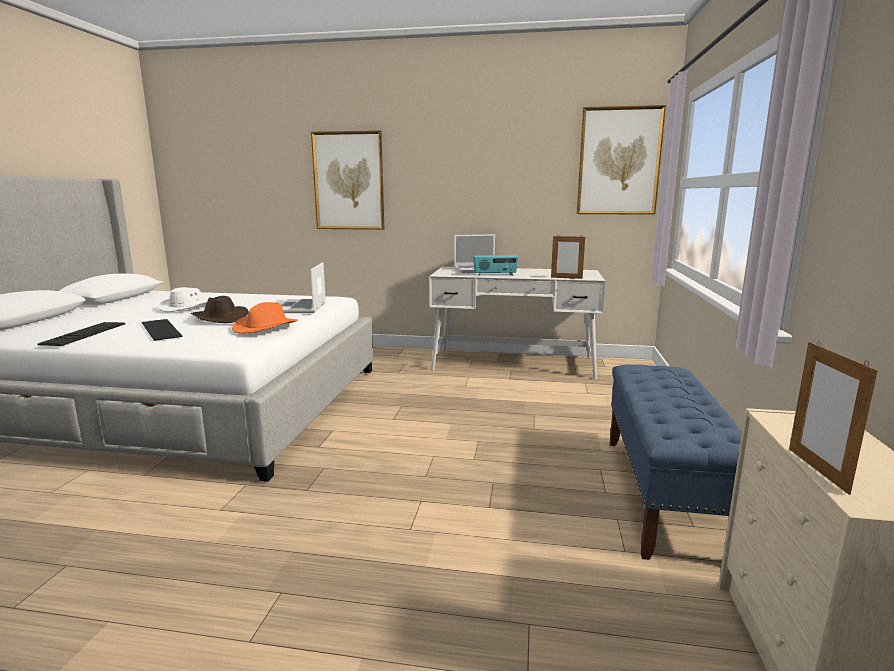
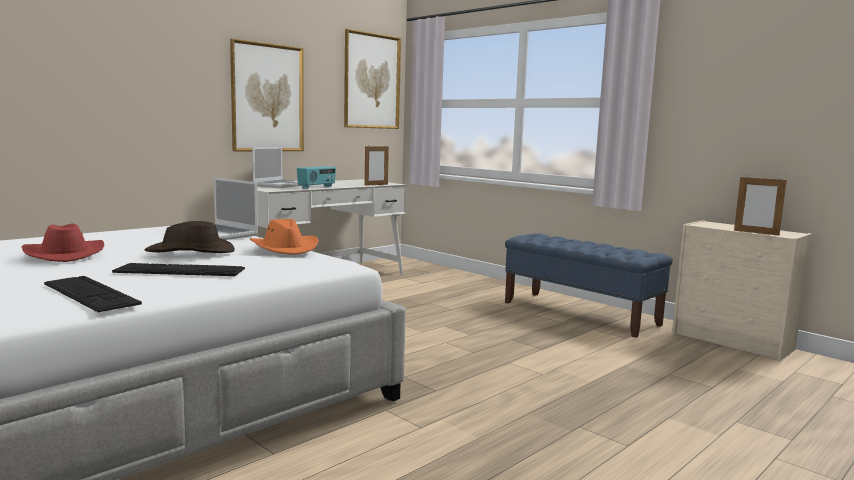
camera: 55 degrees left, 5 degrees down
(188, 307) = (64, 254): white hat -> red hat
(349, 181) = (102, 77): picture -> picture (267, 98)

